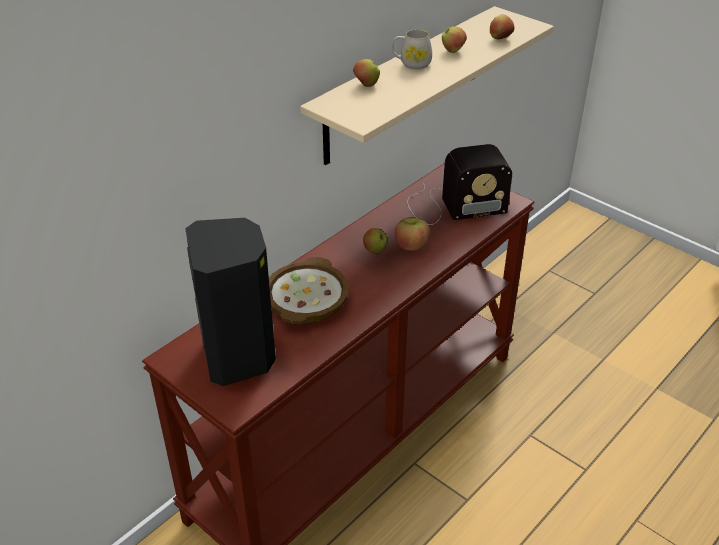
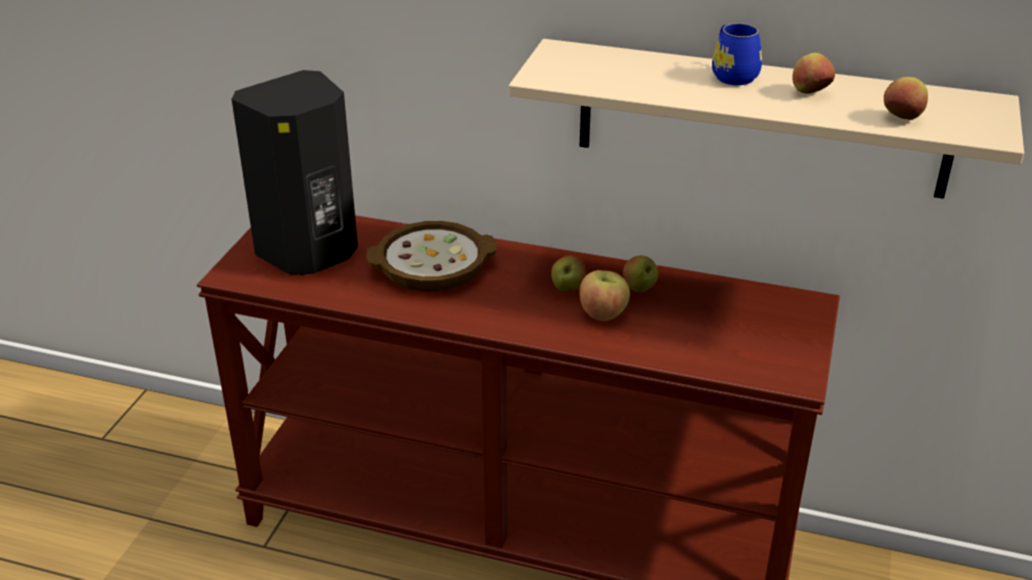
camera: 65 degrees right, 5 degrees down
(366, 85) = (636, 60): apple -> apple (639, 289)
(411, 64) = (732, 75): white mug -> blue mug
(452, 206) = (728, 326): radio -> none

